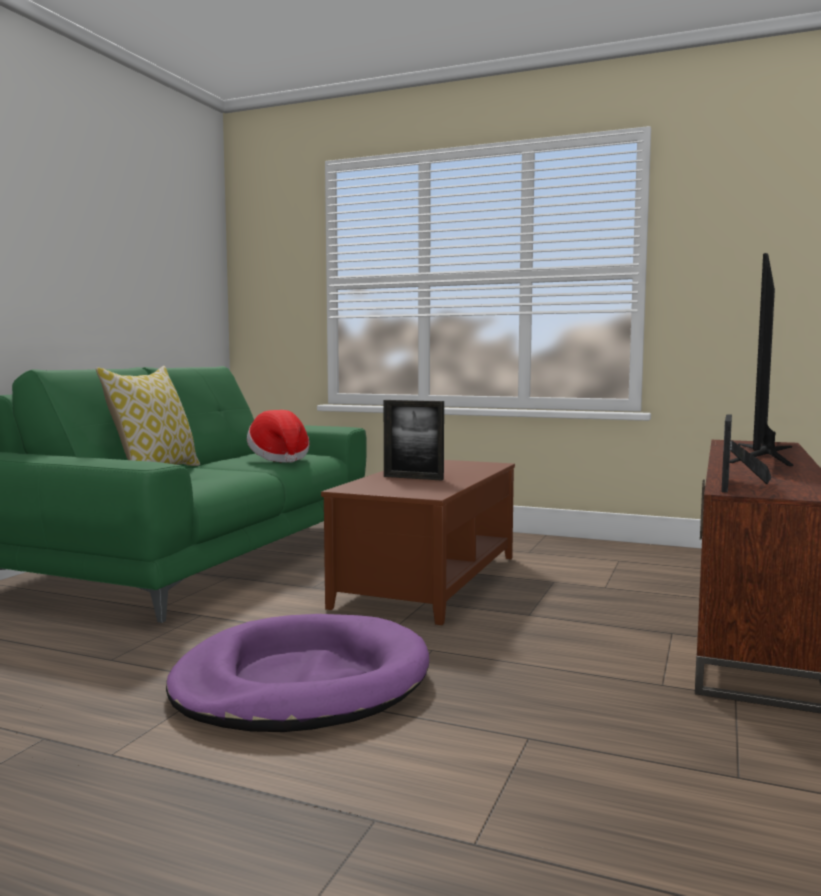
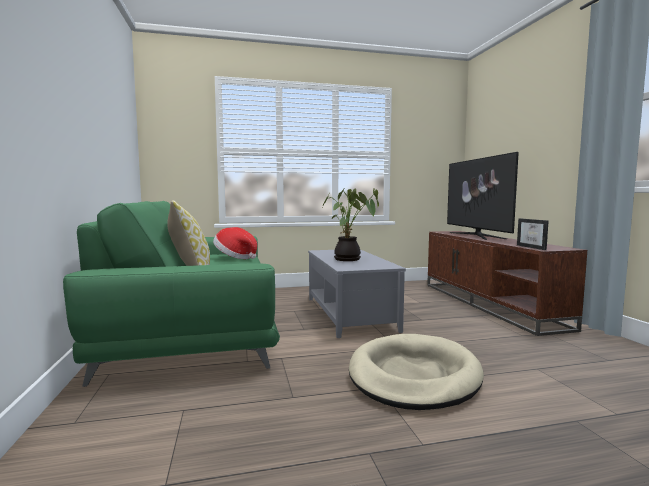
camera: 35 degrees left, 0 degrees up
(301, 682) = (413, 375): purple dog bed -> beige dog bed
(413, 478) = (349, 259): picture frame -> potted plant
(427, 580) = (348, 314): brown coffee table -> grey coffee table

